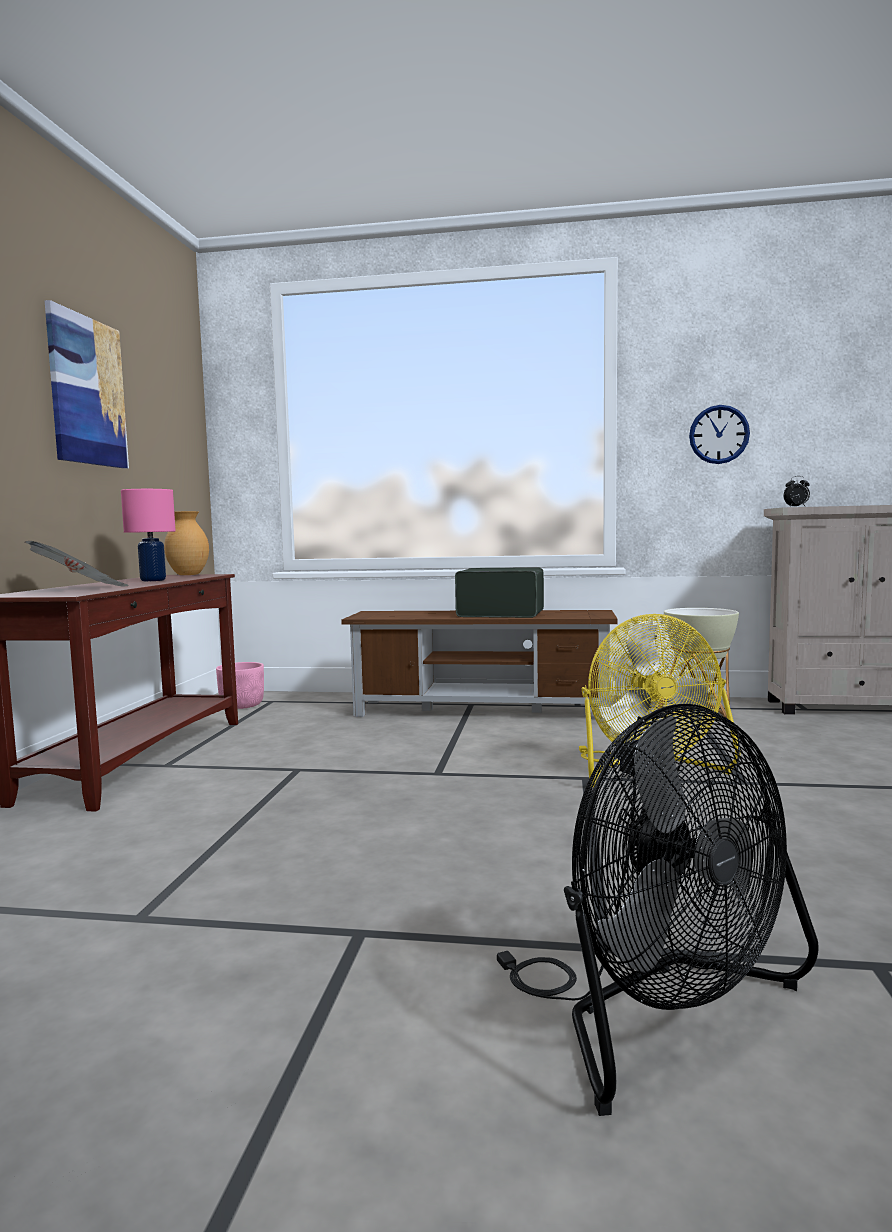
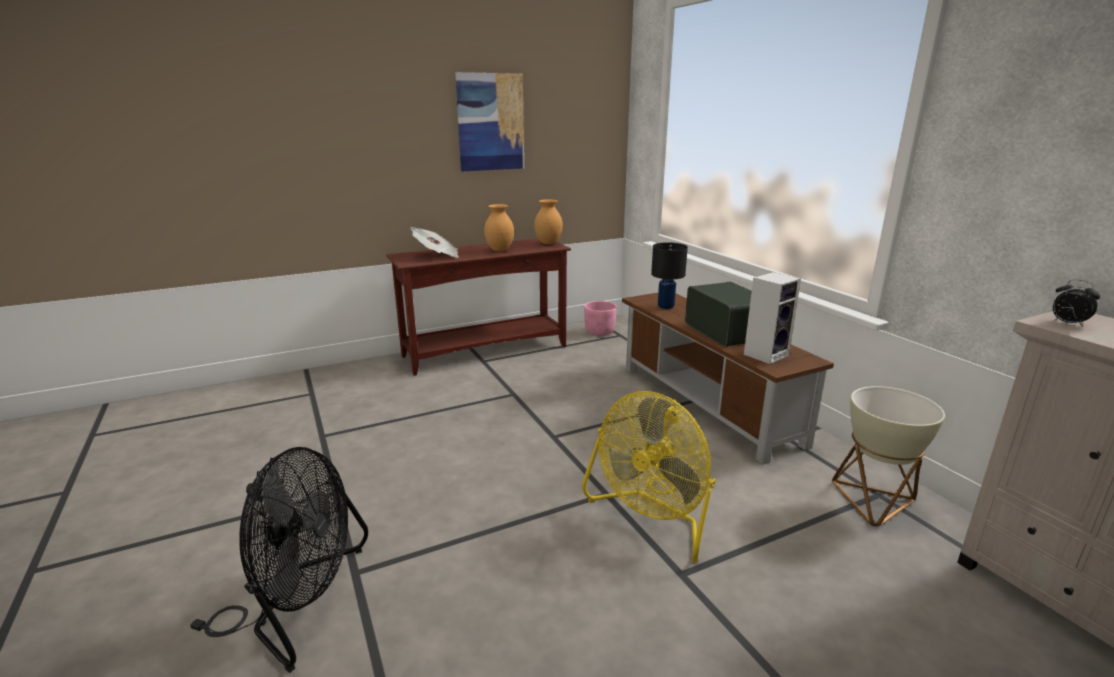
camera: 55 degrees right, 15 degrees up
(152, 580) = (499, 250): pink table lamp -> brown vase
(400, 615) = (665, 306): none -> black table lamp
(568, 614) = (766, 354): none -> speaker
(651, 1013) = (296, 605): black fan -> black fan turned 105 degrees counterclockwise
(719, 434) = (1040, 187): wall clock -> none

